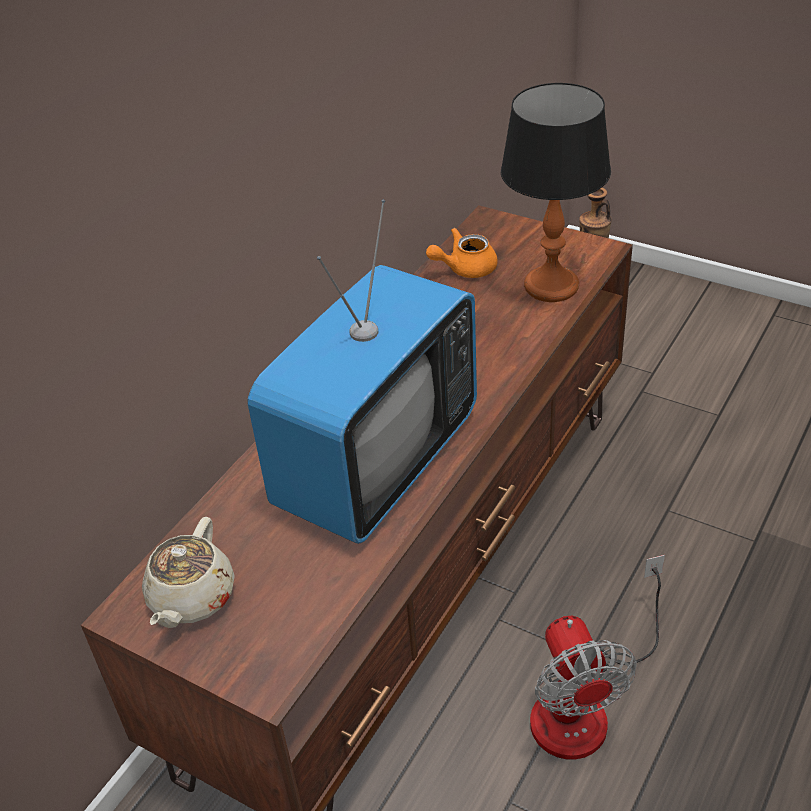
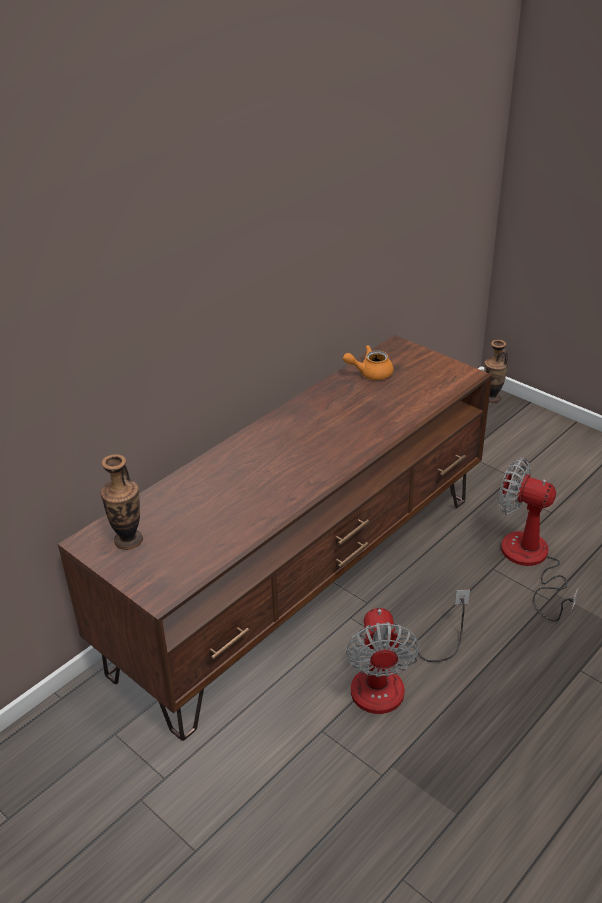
camera: 10 degrees right, 5 degrees down
(191, 598) = (128, 540): beige teapot -> vase
(377, 463) = (270, 482): television -> none
(550, 286) = (424, 393): table lamp -> none
(714, 491) = (530, 562): none -> fan

